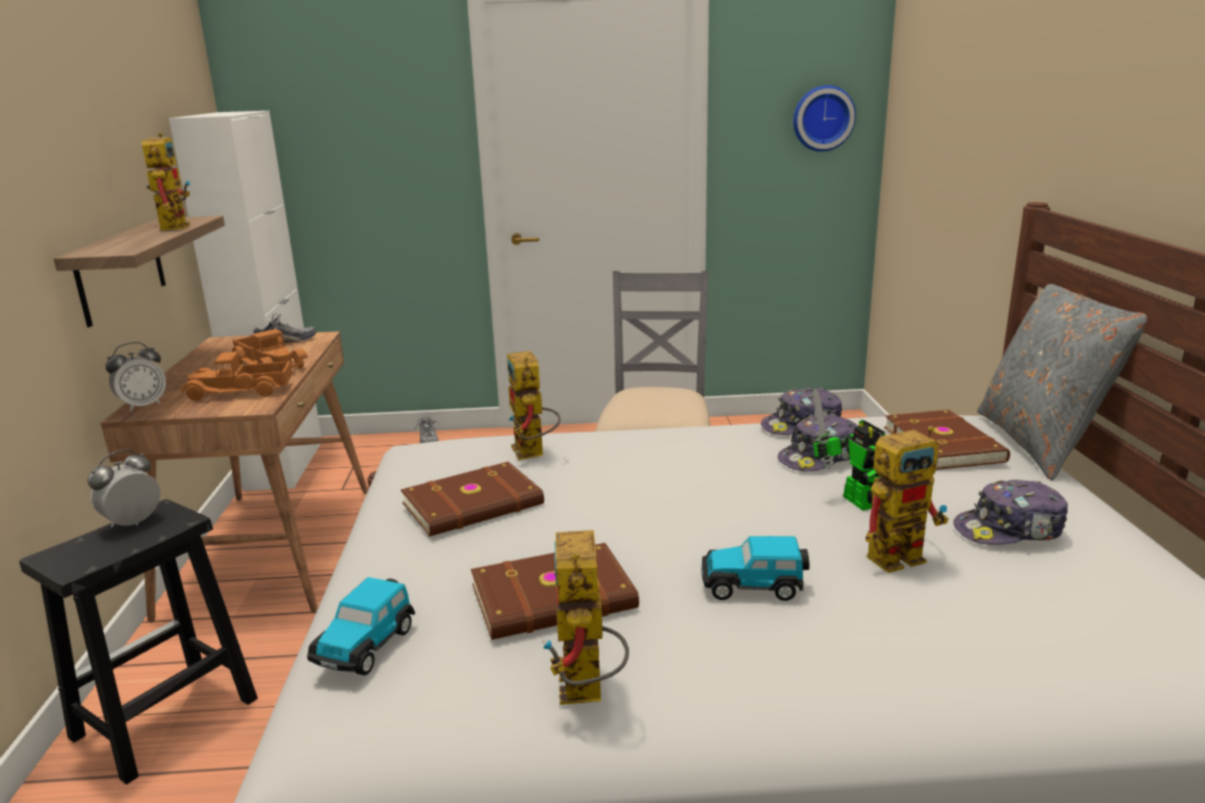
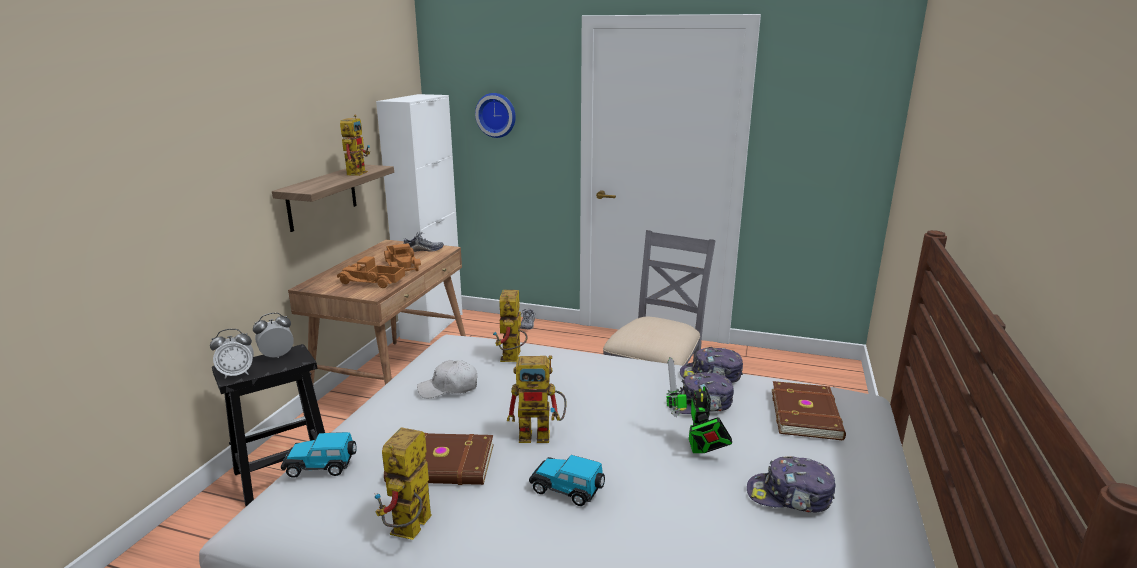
camera: 20 degrees right, 0 degrees up
(143, 406) = (316, 282): alarm clock -> alarm clock (237, 374)
(366, 645) = (322, 465): toy car -> toy car turned 45 degrees clockwise
(474, 505) = (448, 388): brown book -> white cap
(822, 118) = (846, 126): wall clock -> wall clock (496, 115)
(902, 554) = (690, 493): toy robot -> toy robot (542, 434)
(1041, 443) = (895, 430): grey pillow -> none

